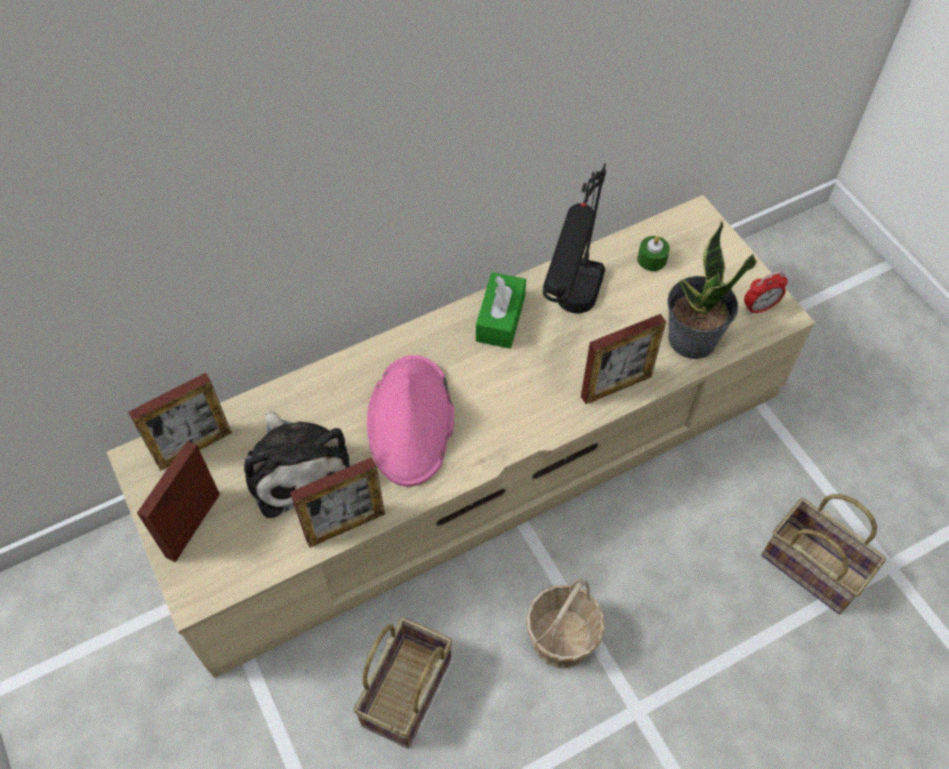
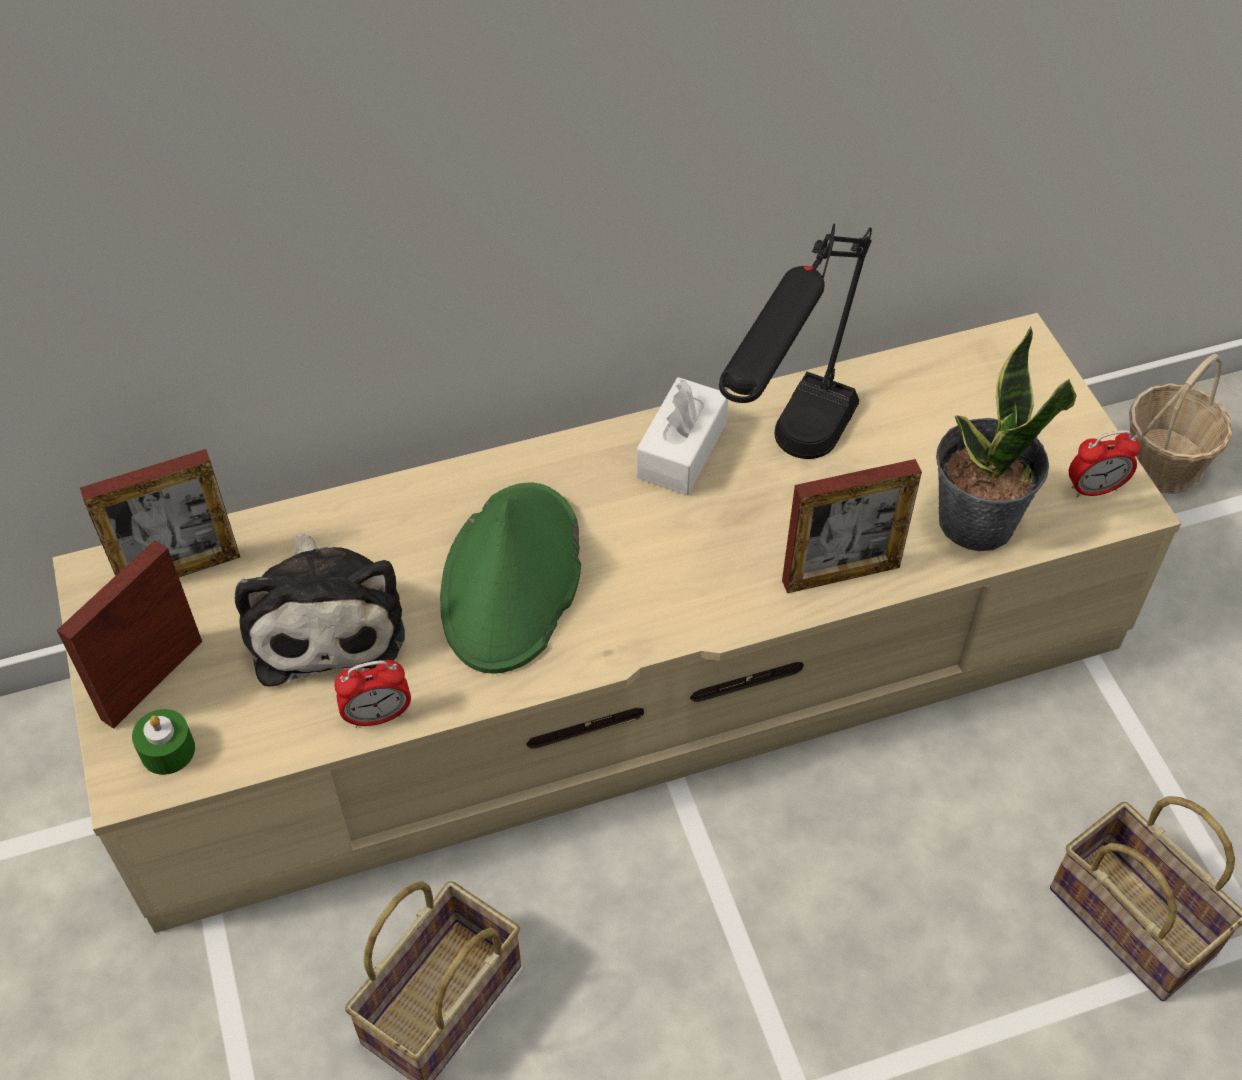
camera: 10 degrees right, 5 degrees down
(345, 526) = (378, 716): picture frame -> alarm clock
(411, 421) = (512, 579): pink hat -> green hat
(500, 318) = (682, 450): green tissue box -> white tissue box
(562, 638) = (702, 963): basket -> basket (1164, 462)
(652, 259) = (936, 396): green candle -> green candle (167, 750)

